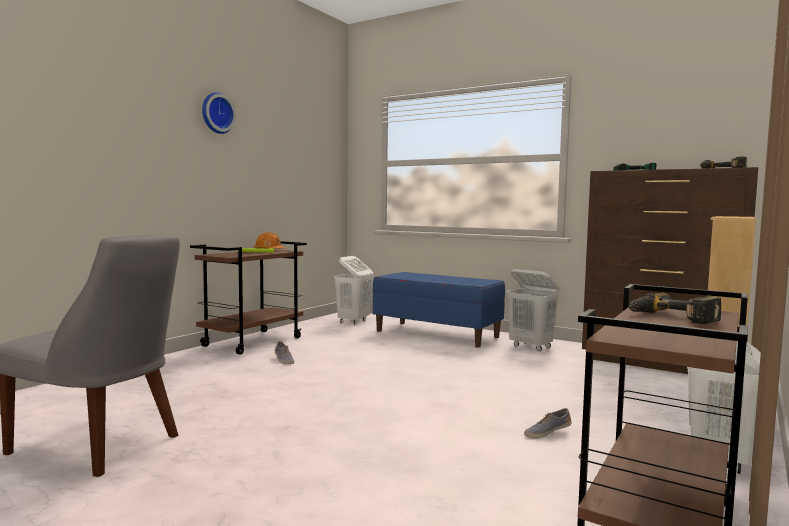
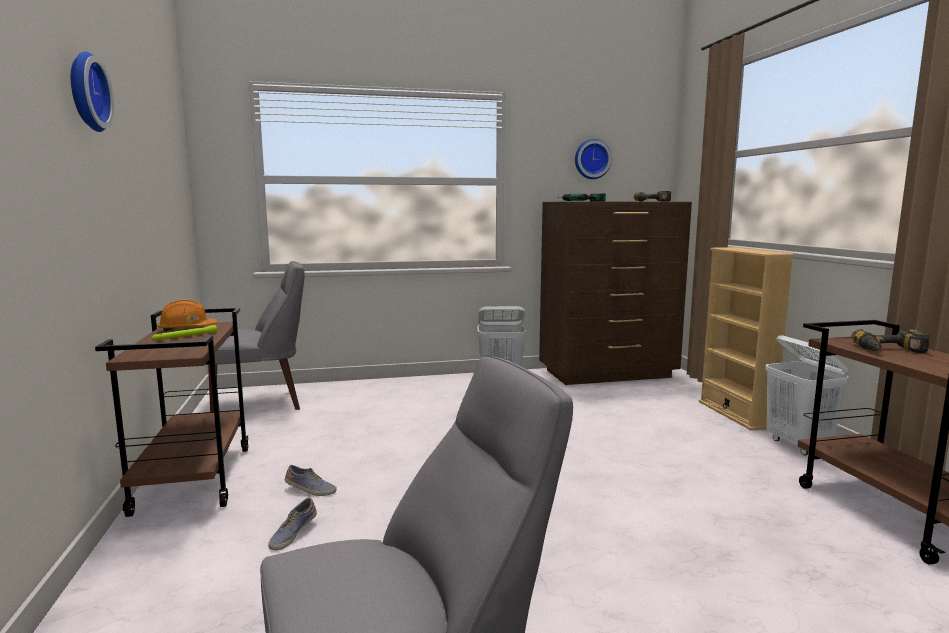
camera: 45 degrees left, 5 degrees up
(353, 321) = (260, 404): white laundry basket -> grey chair
(437, 334) = (392, 394): blue bench -> none
(547, 433) = (699, 469): shoe -> shoe (292, 534)
(666, 128) = (591, 159): none -> wall clock

